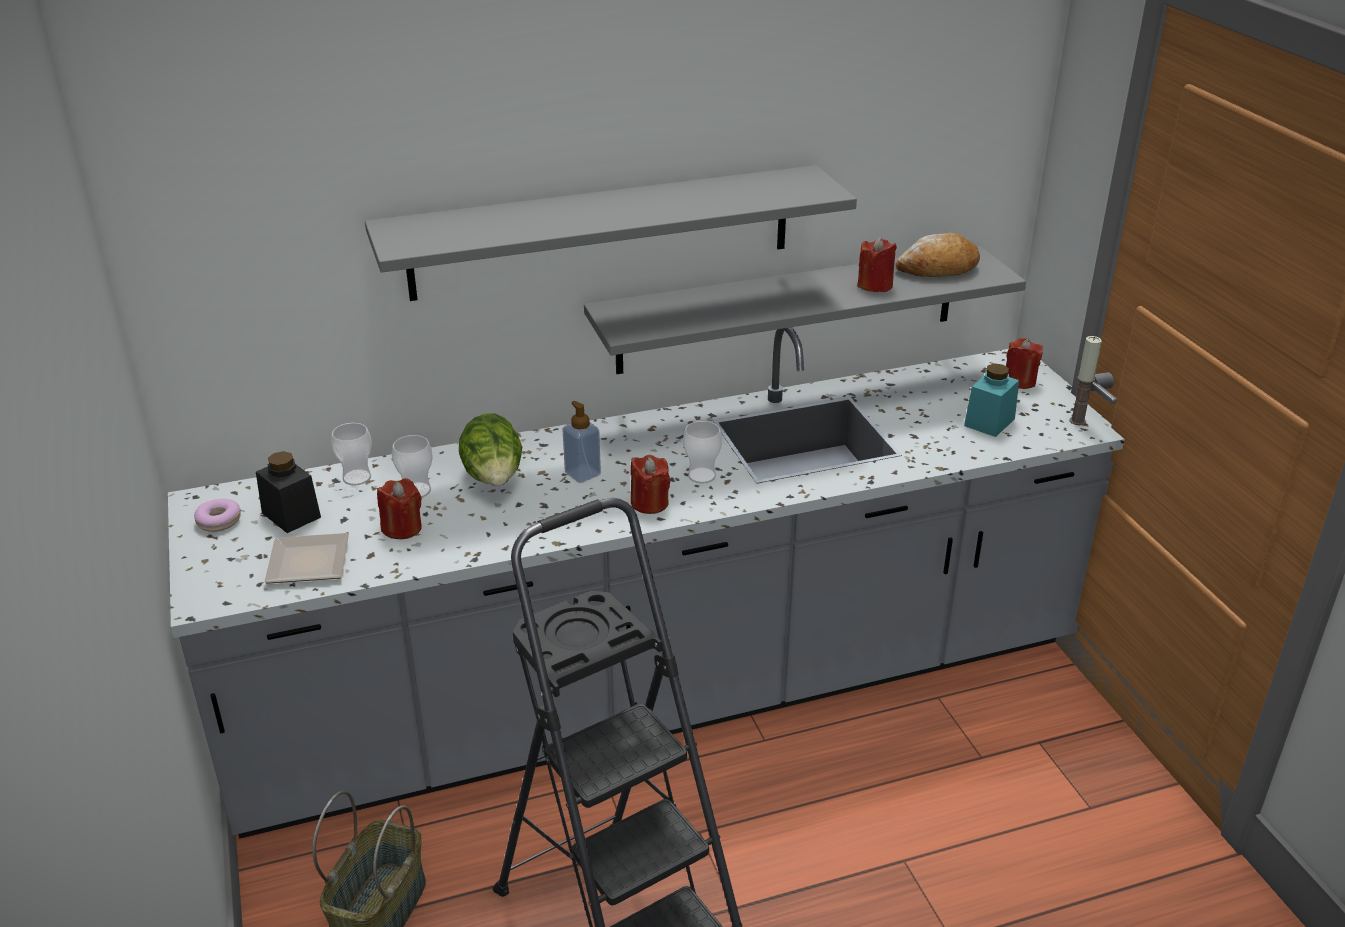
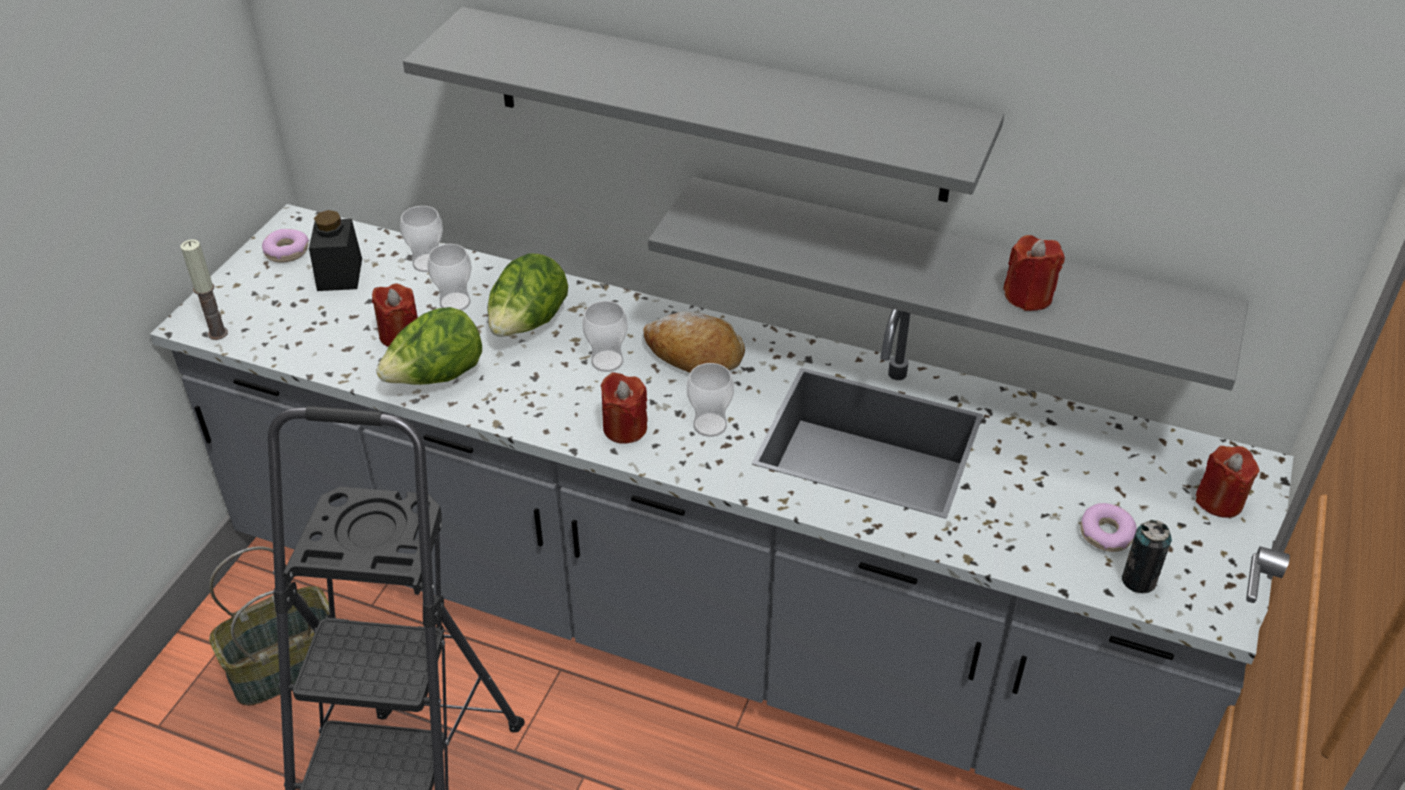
camera: 40 degrees right, 10 degrees up
(311, 561) = (302, 329): plate -> none
(470, 539) = (436, 378): none -> lettuce
(582, 474) = (607, 361): soap dispenser -> cup
(938, 268) = (1141, 309): bread -> bread (694, 354)
(989, 422) = (1105, 534): turquoise jar -> donut
(1032, 435) = (1138, 580): none -> can
(1077, 421) = (1223, 594): candle -> candle (218, 333)

